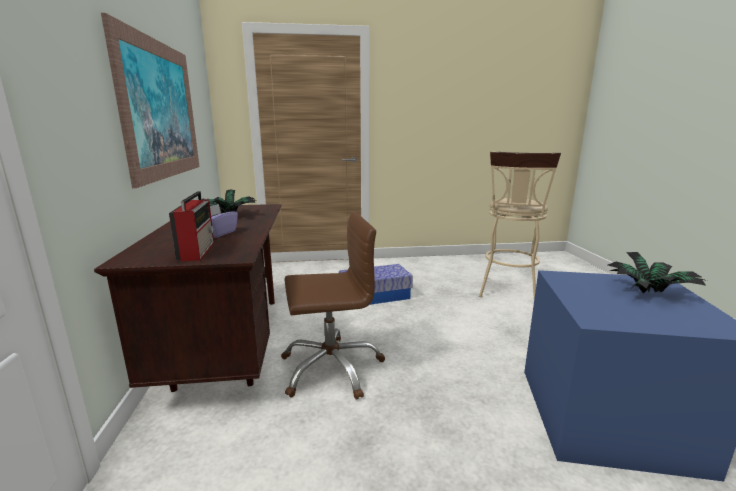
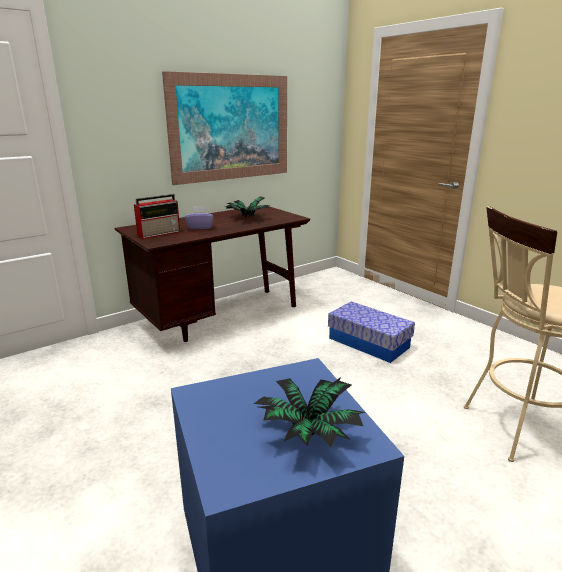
camera: 60 degrees right, 5 degrees up
(331, 368) = (228, 362): brown office chair -> none

